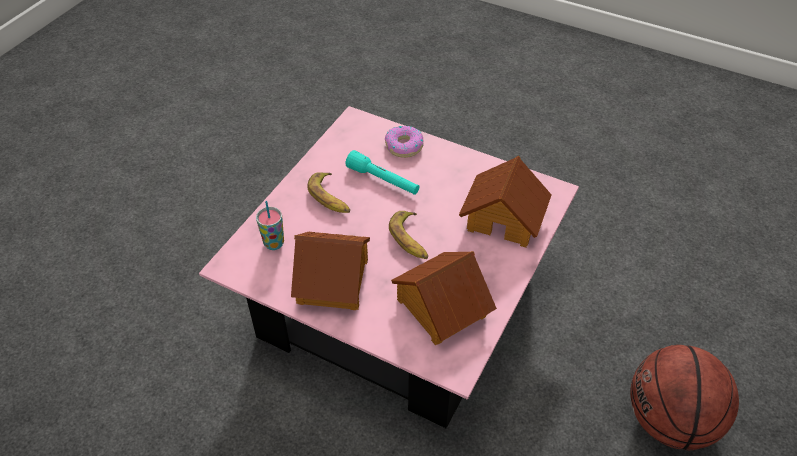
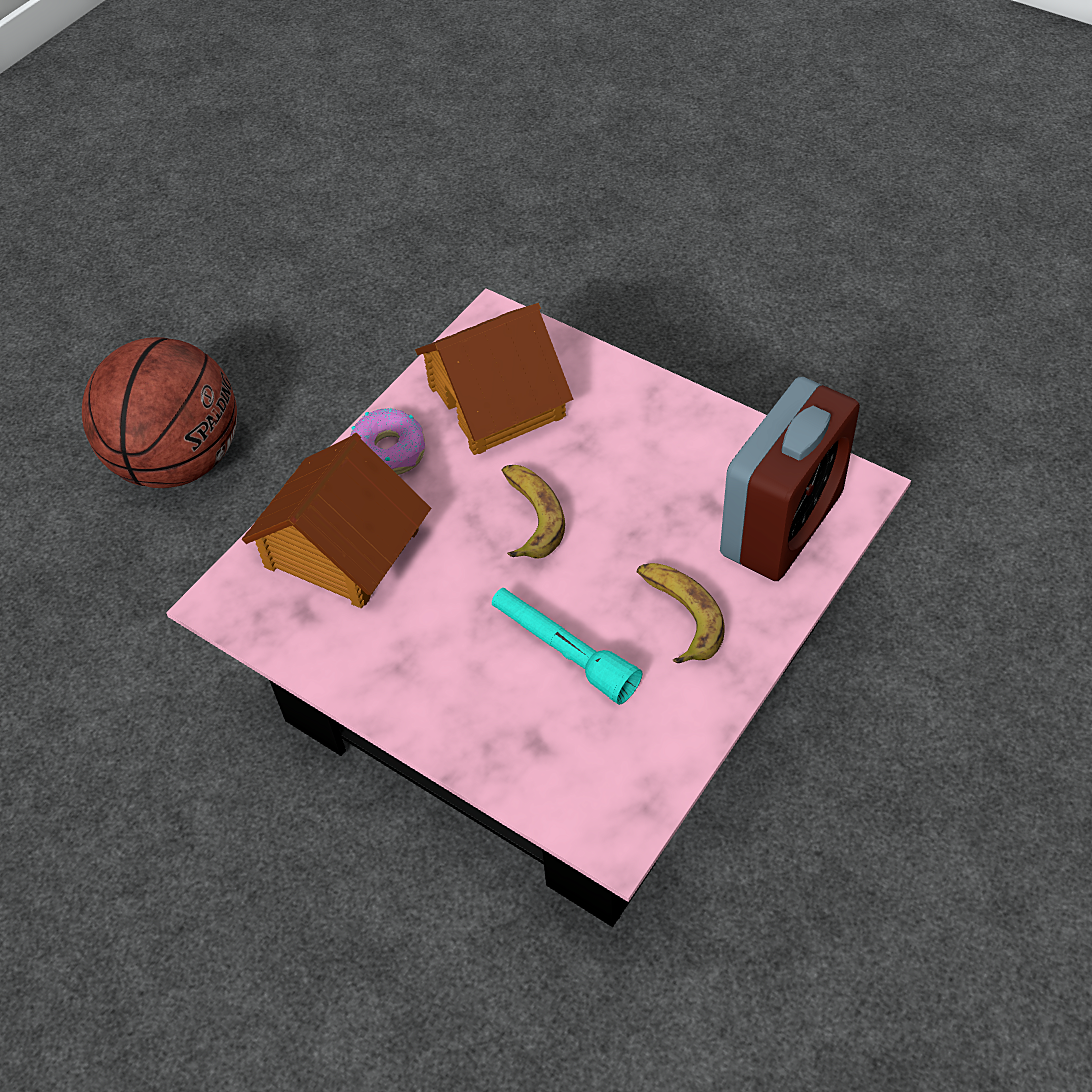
camera: 170 degrees left, 5 degrees up
(274, 243) = (781, 524): cup -> alarm clock
(334, 281) = (669, 451): toy house -> none
(404, 146) = (504, 744): donut -> donut (389, 451)

